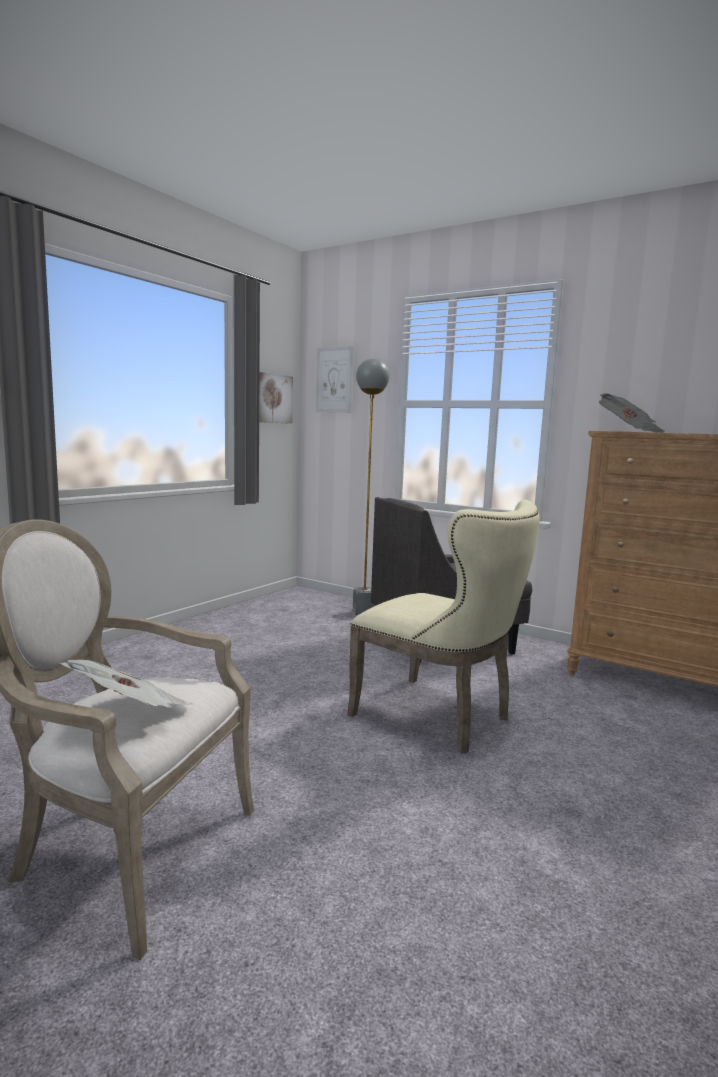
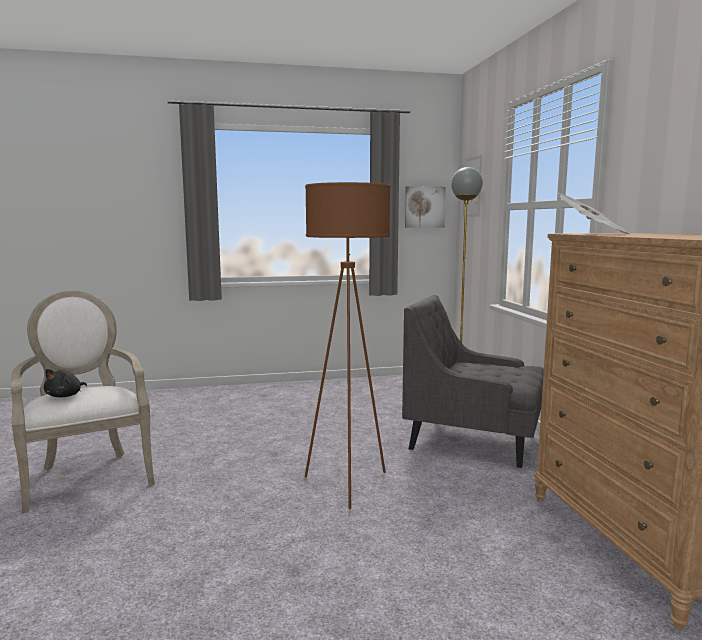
camera: 45 degrees right, 0 degrees up
(131, 713) = (65, 396): newspaper -> black plush toy
(440, 717) = (347, 485): beige chair -> brown floor lamp

